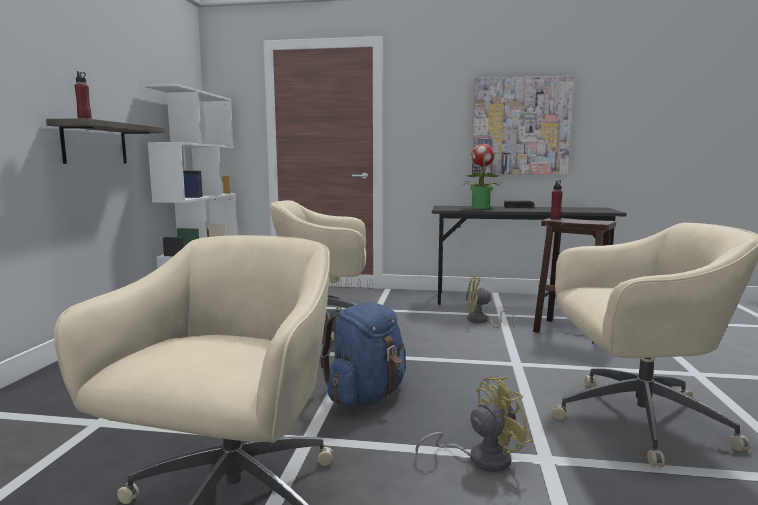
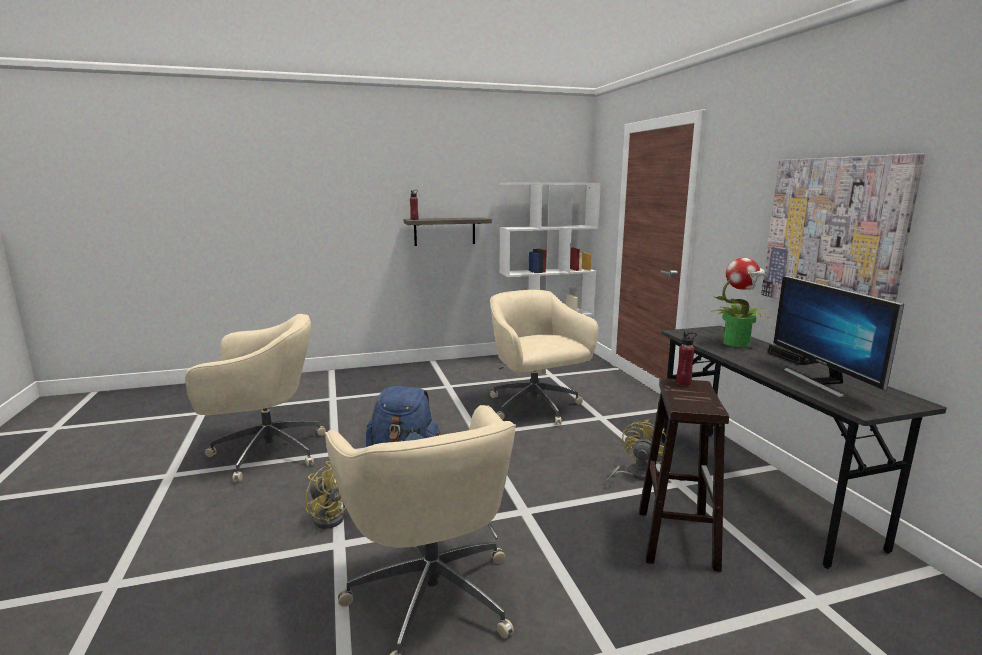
camera: 65 degrees right, 5 degrees up
(481, 321) = (635, 474): yellow fan -> yellow fan turned 45 degrees clockwise
(565, 209) = (822, 382): none -> monitor

